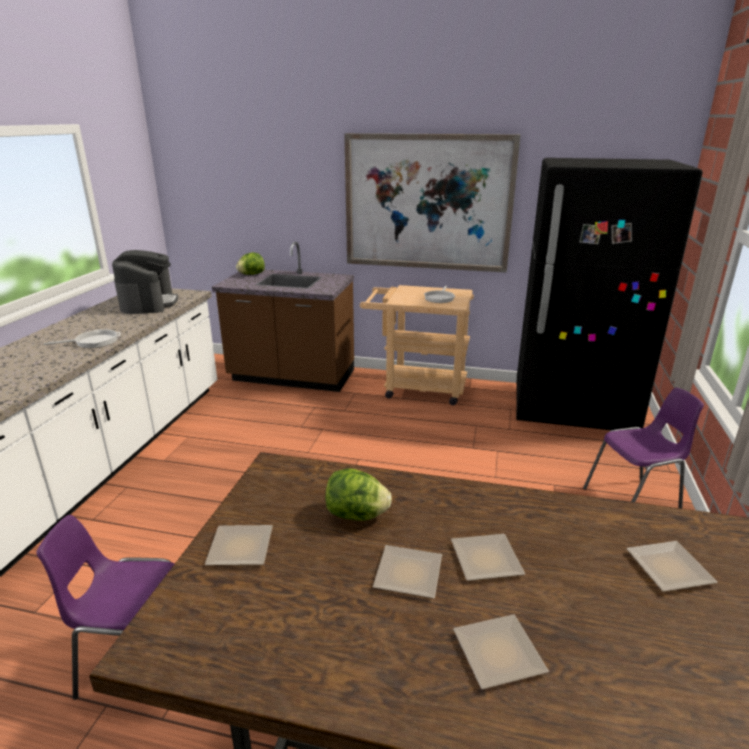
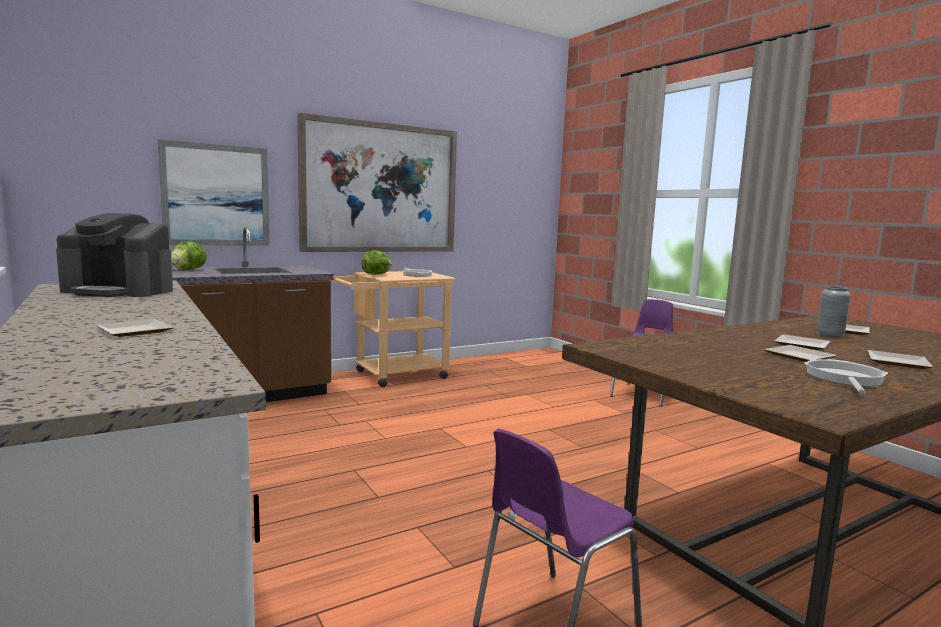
camera: 45 degrees left, 15 degrees down
(93, 342) = (158, 315): frying pan -> frying pan (844, 379)
(148, 303) = (120, 291): coffee machine -> coffee machine turned 150 degrees clockwise
(238, 549) = (712, 374): plate -> plate (133, 332)
(283, 211) = (216, 195): none -> picture
(356, 515) = (709, 349): lettuce -> lettuce (376, 274)
(572, 409) = (527, 362): black fridge -> none
(600, 564) = (829, 335): none -> grey vase

